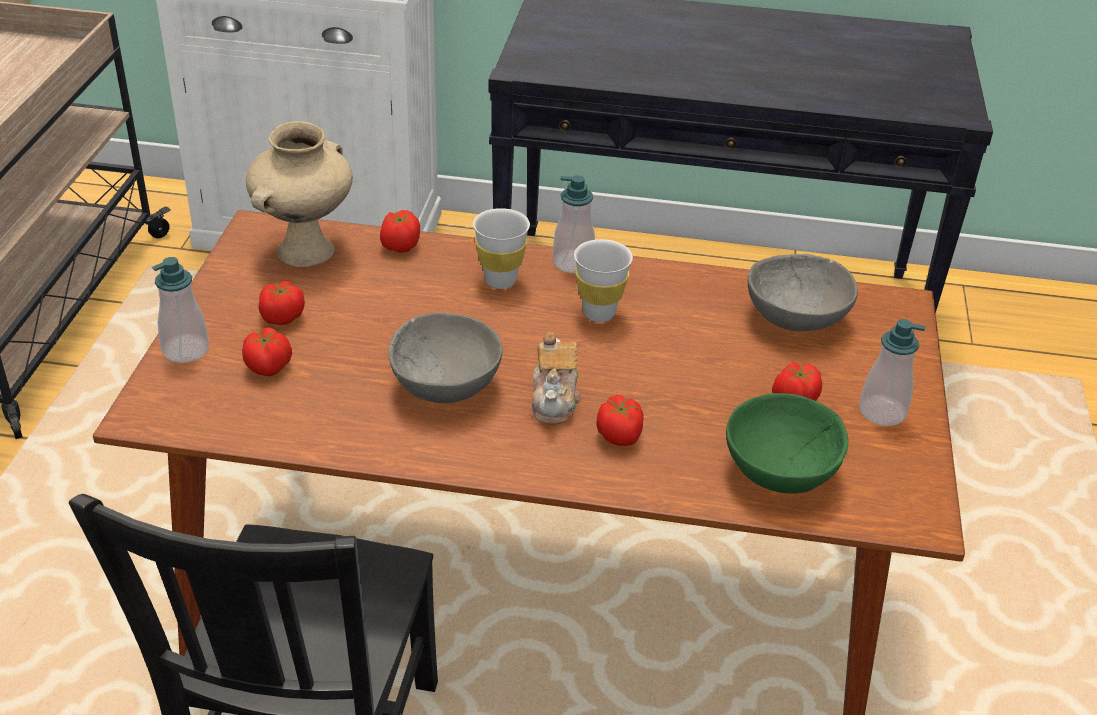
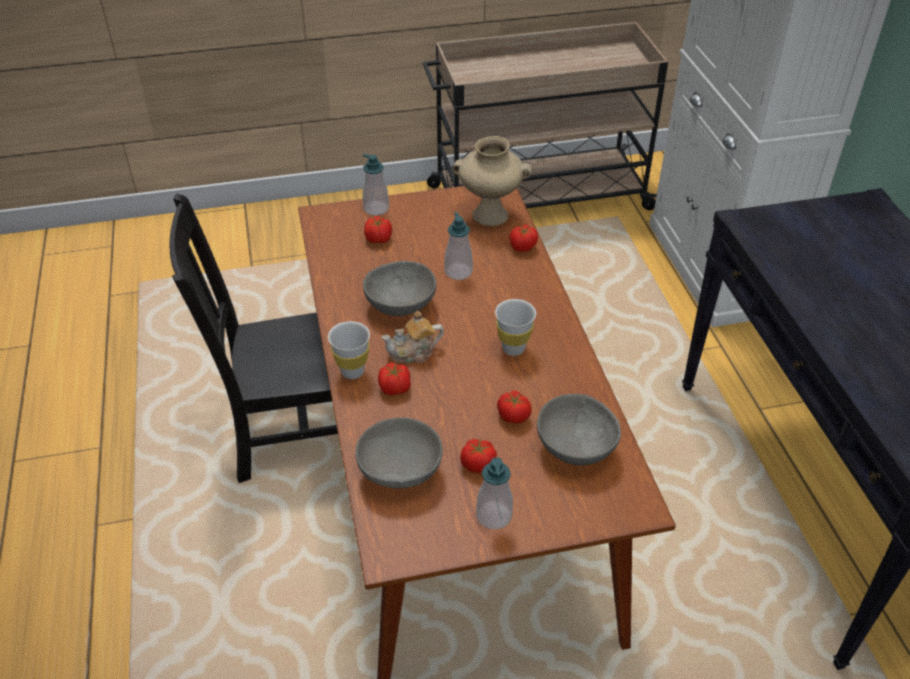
camera: 70 degrees right, 5 degrees up
(282, 318) = (423, 229): tomato -> tomato (513, 416)
(500, 281) = (517, 297): white cup -> white cup (352, 371)
(573, 263) = (560, 322): soap dispenser -> soap dispenser (458, 272)
(780, 471) = (401, 471): green bowl -> grey bowl

